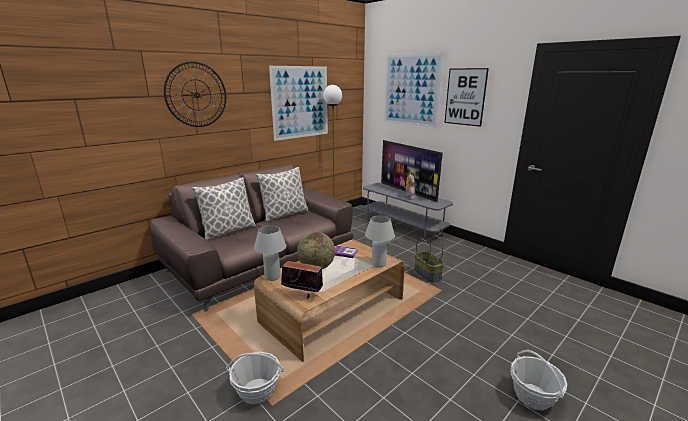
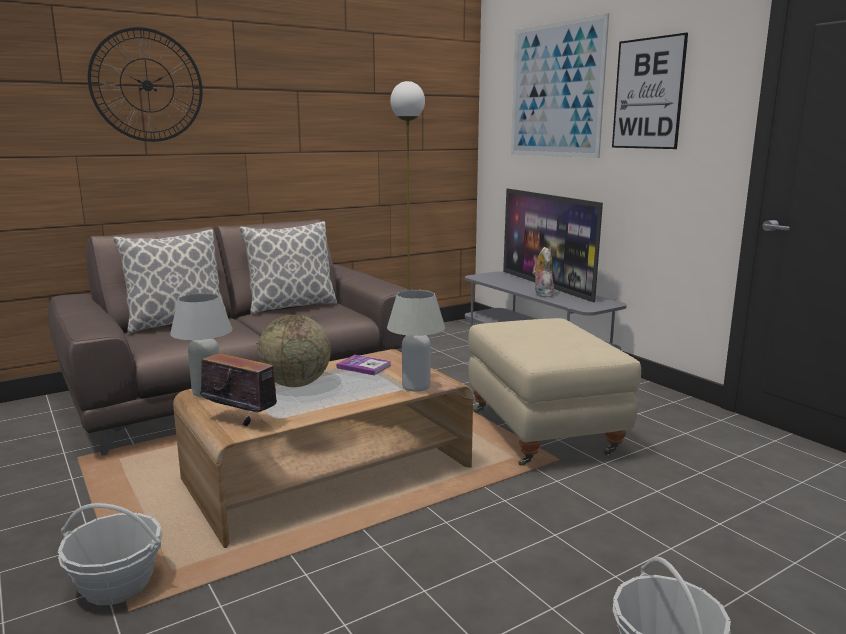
camera: 10 degrees right, 5 degrees down
(300, 102) = (347, 113): picture -> none
(428, 274) = (545, 432): basket -> beige ottoman

